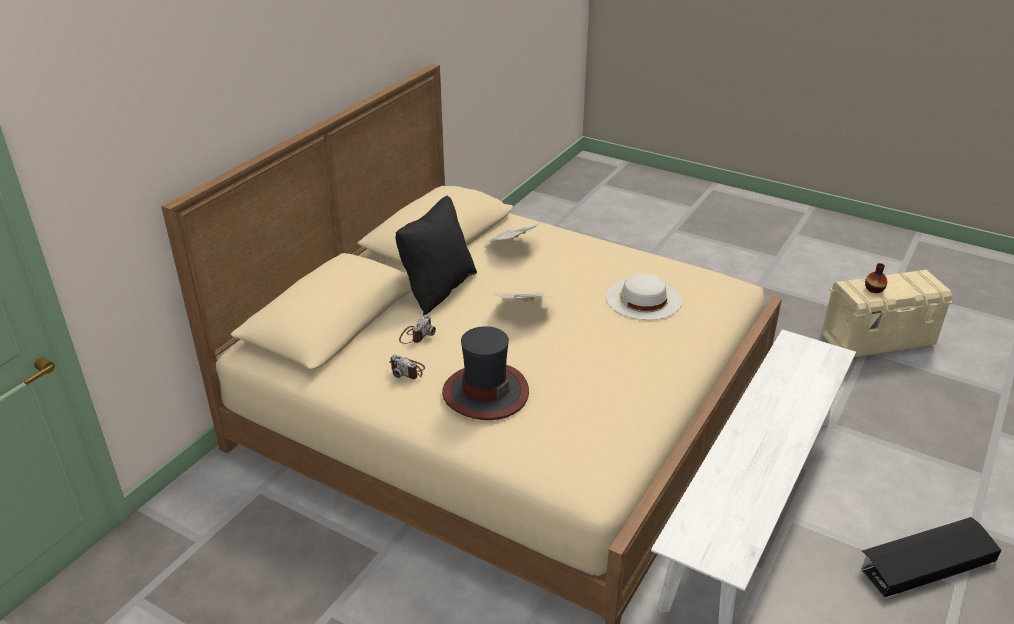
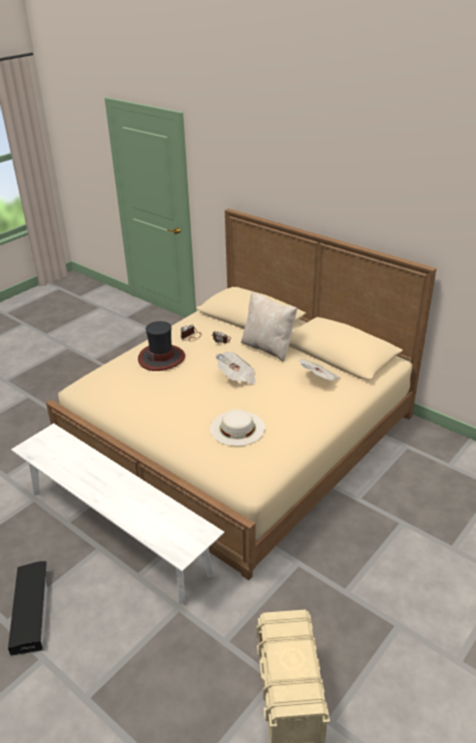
camera: 100 degrees right, 0 degrees up
(437, 289) = (268, 348): black pillow -> beige pillow
(874, 289) = (287, 638): vase -> none

